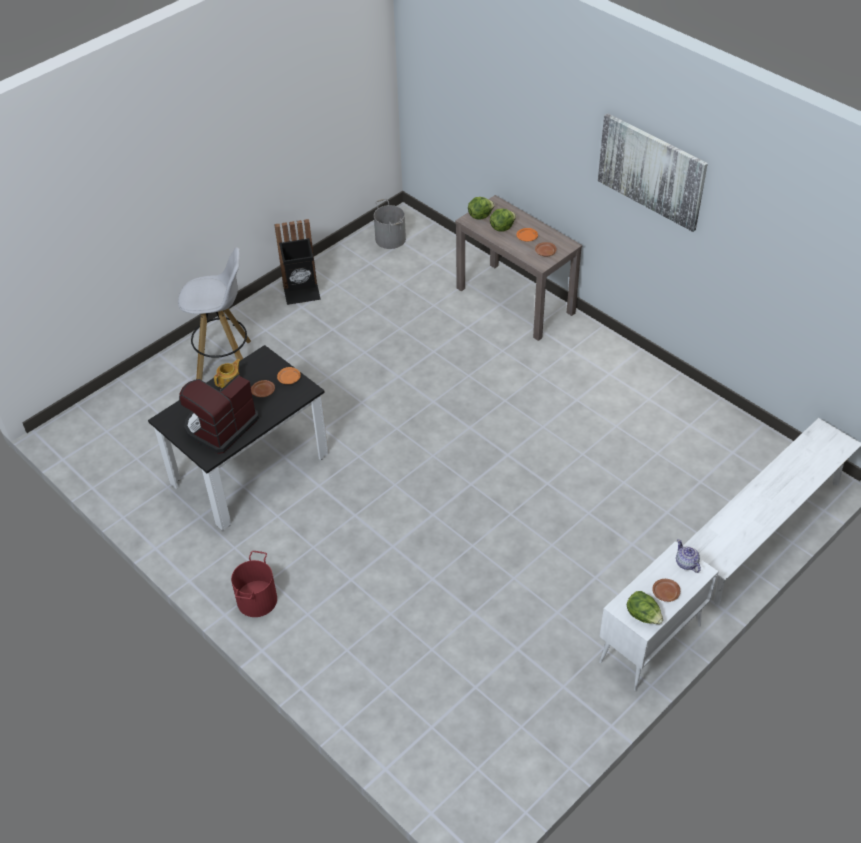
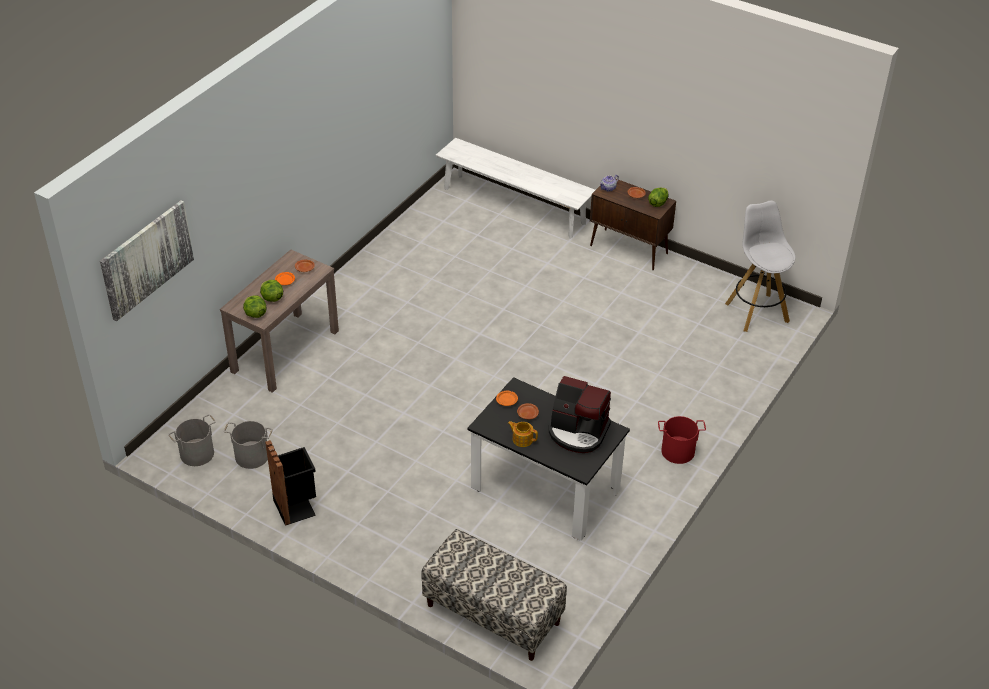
camera: 105 degrees left, 5 degrees down
(119, 404) = (492, 614): none -> bench
(225, 361) = (410, 544): white stool -> white stool (756, 312)
(374, 270) = (251, 456): none -> grey bucket
(649, 644) = (629, 250): white cabinet -> brown cabinet
(651, 171) = (314, 129): picture -> picture (147, 259)

